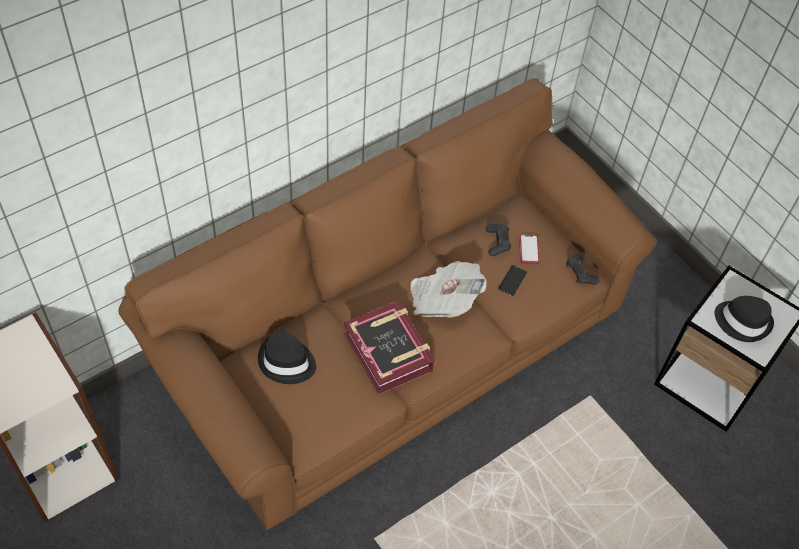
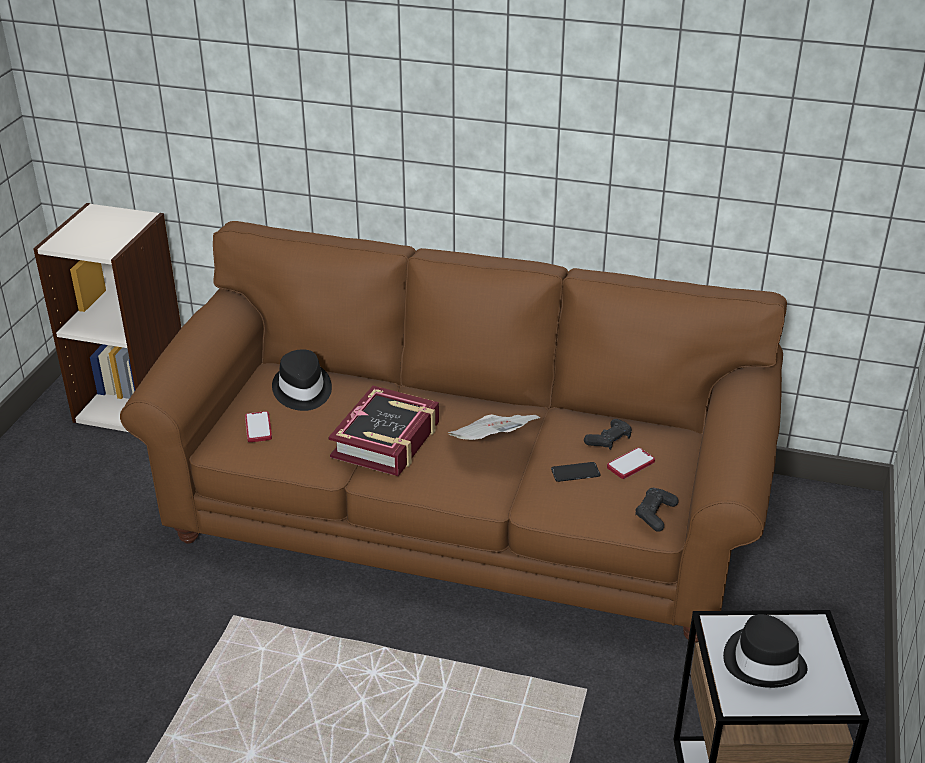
camera: 55 degrees right, 20 degrees down
(306, 415) = (258, 428): none -> phone

